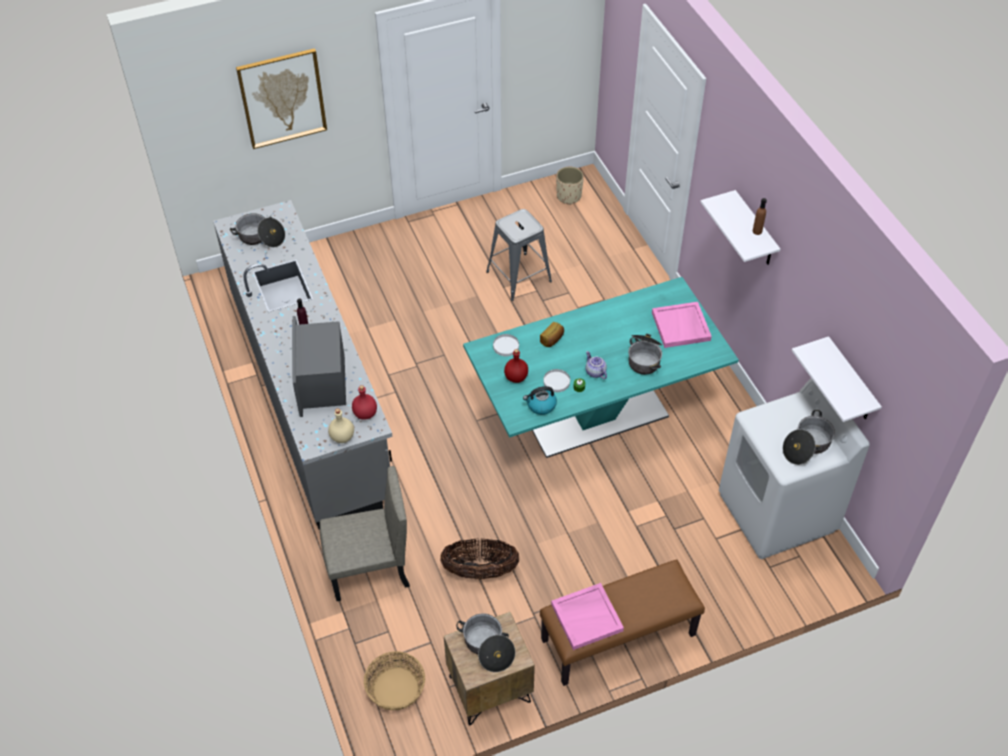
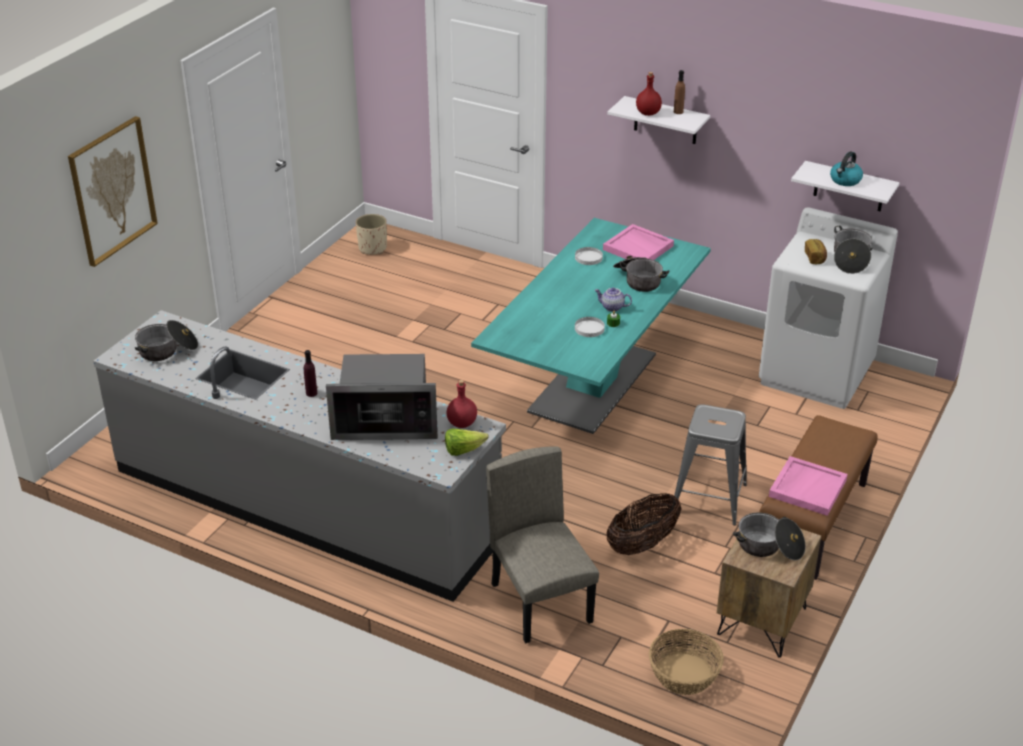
camera: 40 degrees left, 15 degrees down
(321, 381) = (386, 422): microwave -> microwave turned 45 degrees counterclockwise
(342, 436) = (463, 450): beige bottle -> lettuce
(368, 569) = (542, 603): beige chair -> beige chair turned 60 degrees counterclockwise
(506, 346) = (512, 326): white plate -> white plate (588, 257)
(516, 377) = (551, 342): red bottle -> red bottle (648, 113)
(518, 276) = (400, 323): grey stool -> grey stool (708, 498)
(541, 405) = (599, 350): kettle -> kettle (845, 180)
(552, 339) = (546, 303): bread -> bread (815, 258)

